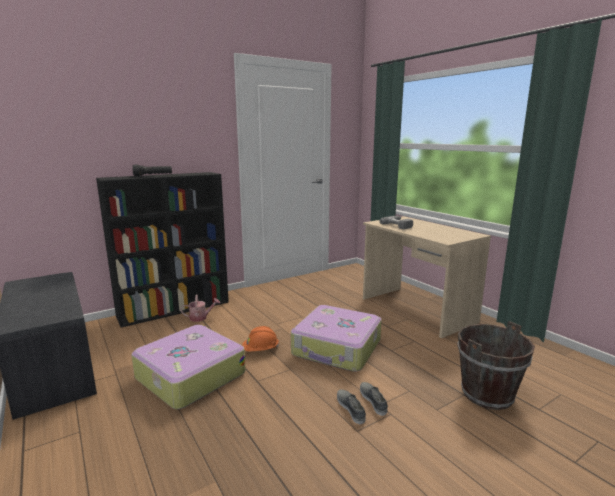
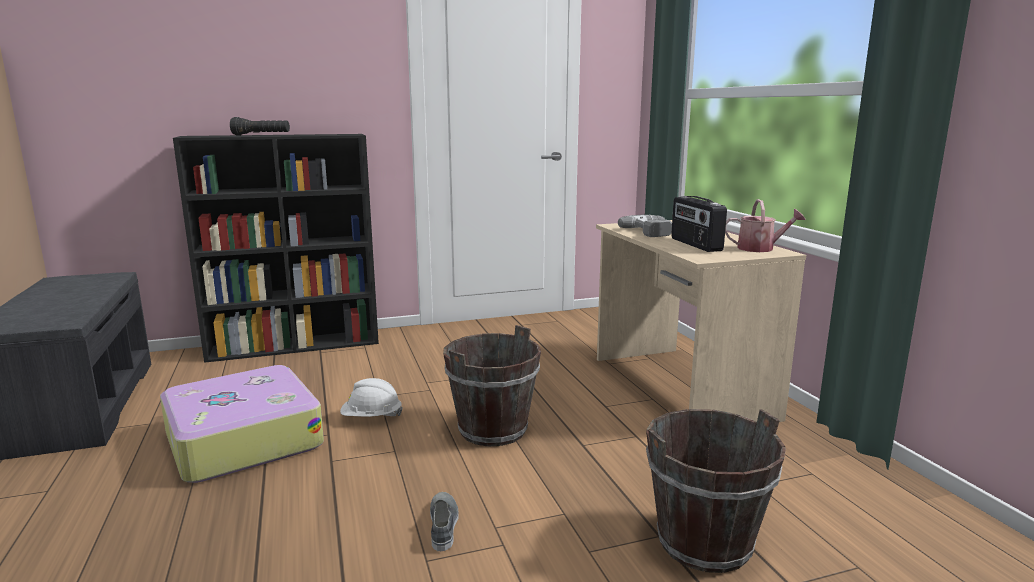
camera: 15 degrees right, 0 degrees up
(201, 317) = (322, 361): watering can -> watering can (760, 248)
(260, 350) = (371, 418): orange hard hat -> white hard hat
(337, 348) = (493, 430): suitcase -> brown bucket
(373, 400) = (490, 518): grey shoe -> none
(431, 232) = (695, 244): none -> radio

